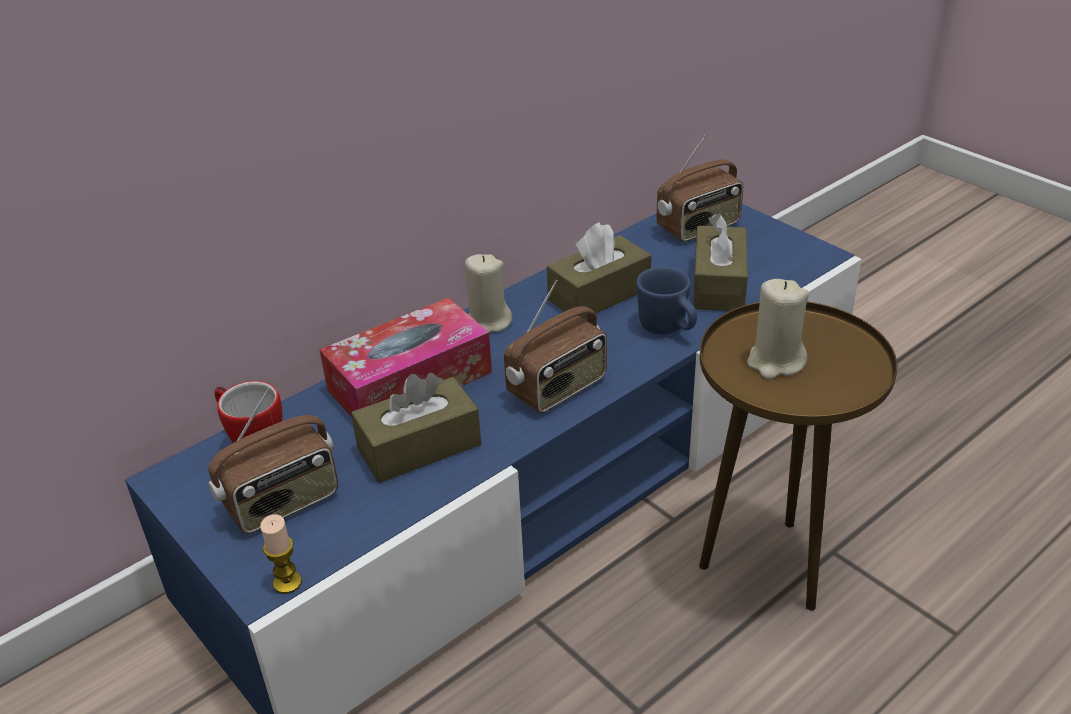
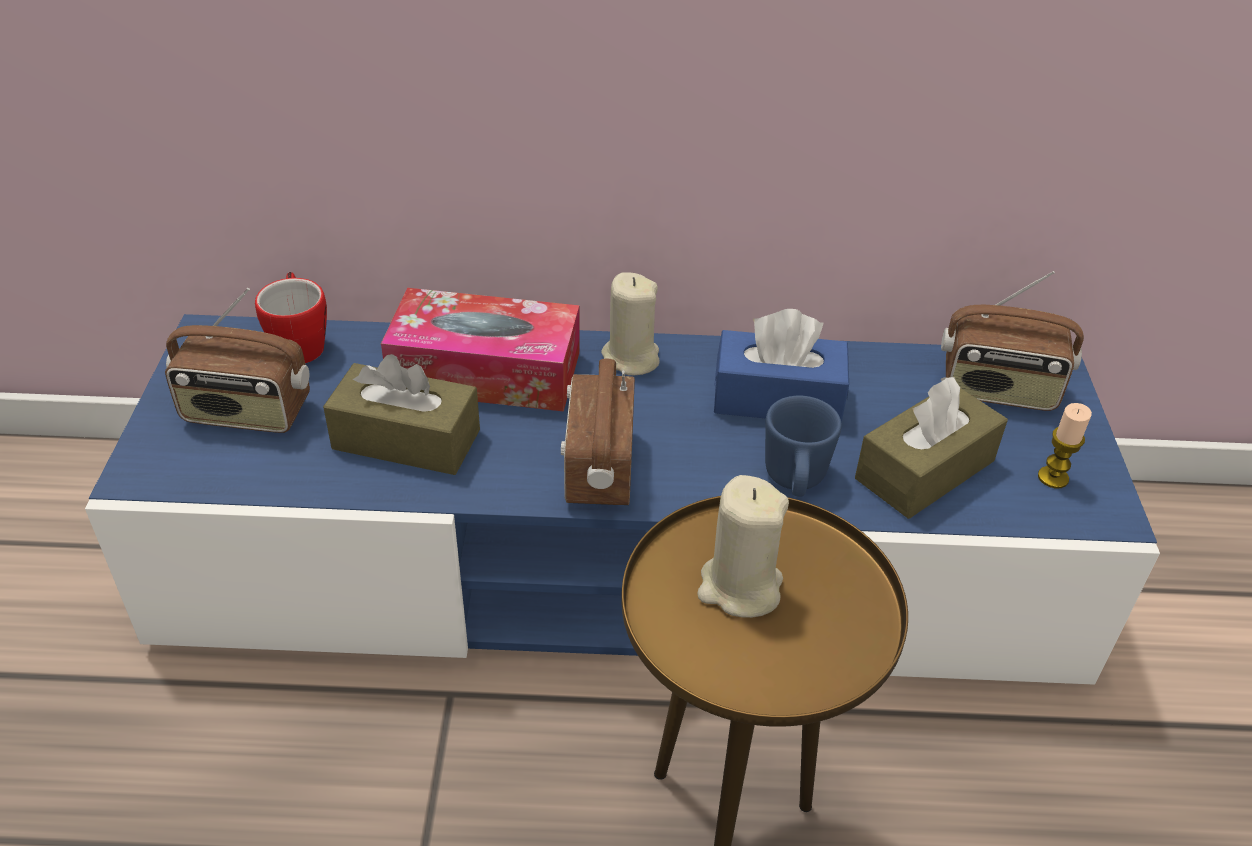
camera: 40 degrees right, 5 degrees up
(287, 583) = (157, 485): candle -> candle (1053, 478)
(558, 388) = (598, 469): radio -> radio turned 90 degrees clockwise
(599, 294) = (777, 398): brown tissue box -> blue tissue box

